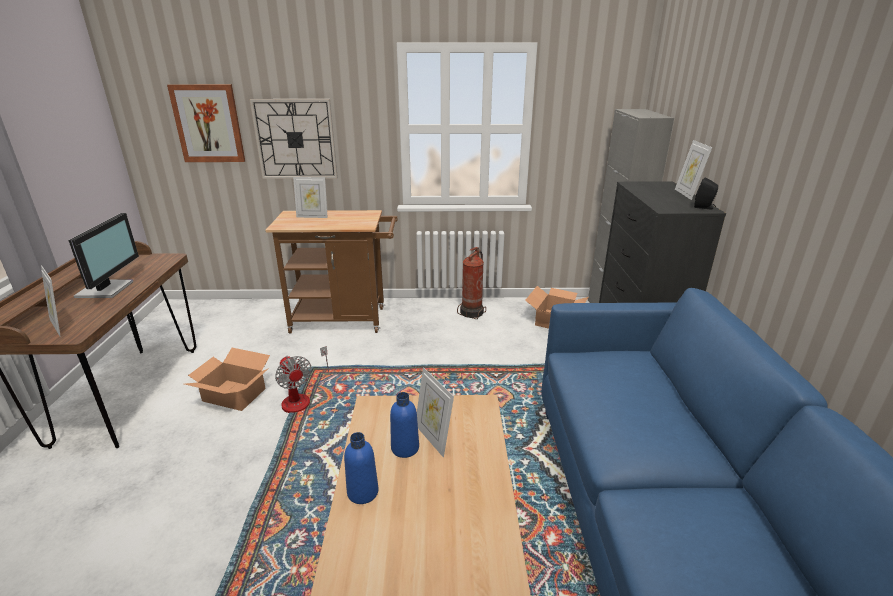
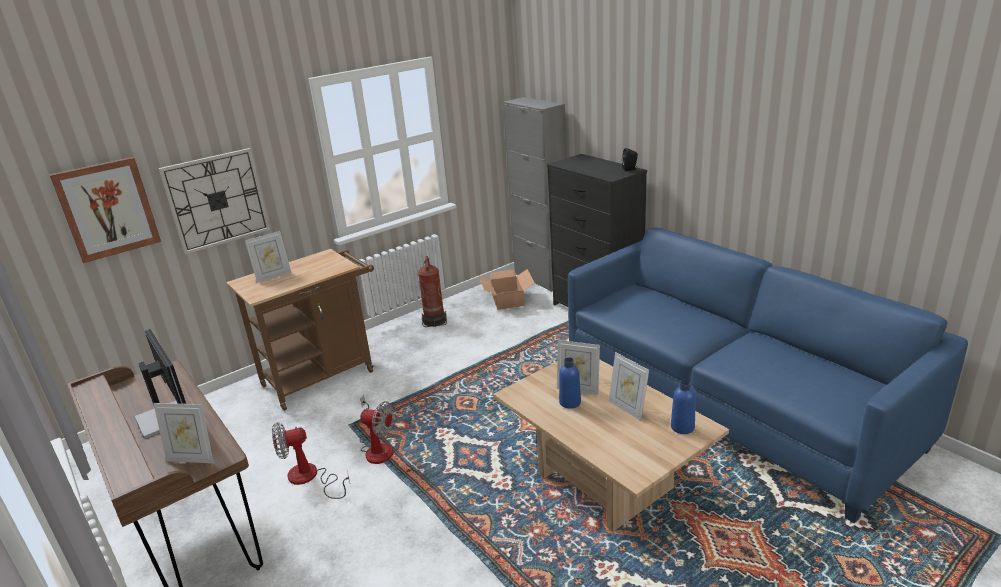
camera: 35 degrees left, 0 degrees up
(234, 395) = (310, 478): cardboard box -> fan
(362, 492) = (580, 434): blue bottle -> blue bottle (682, 427)
(687, 194) = (606, 162): picture frame -> picture frame (627, 408)

